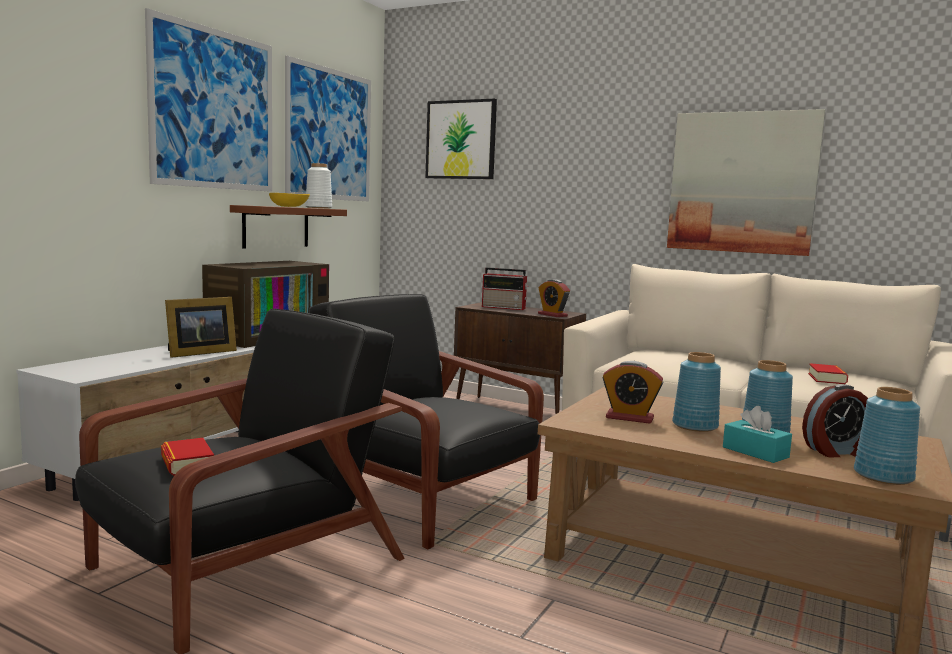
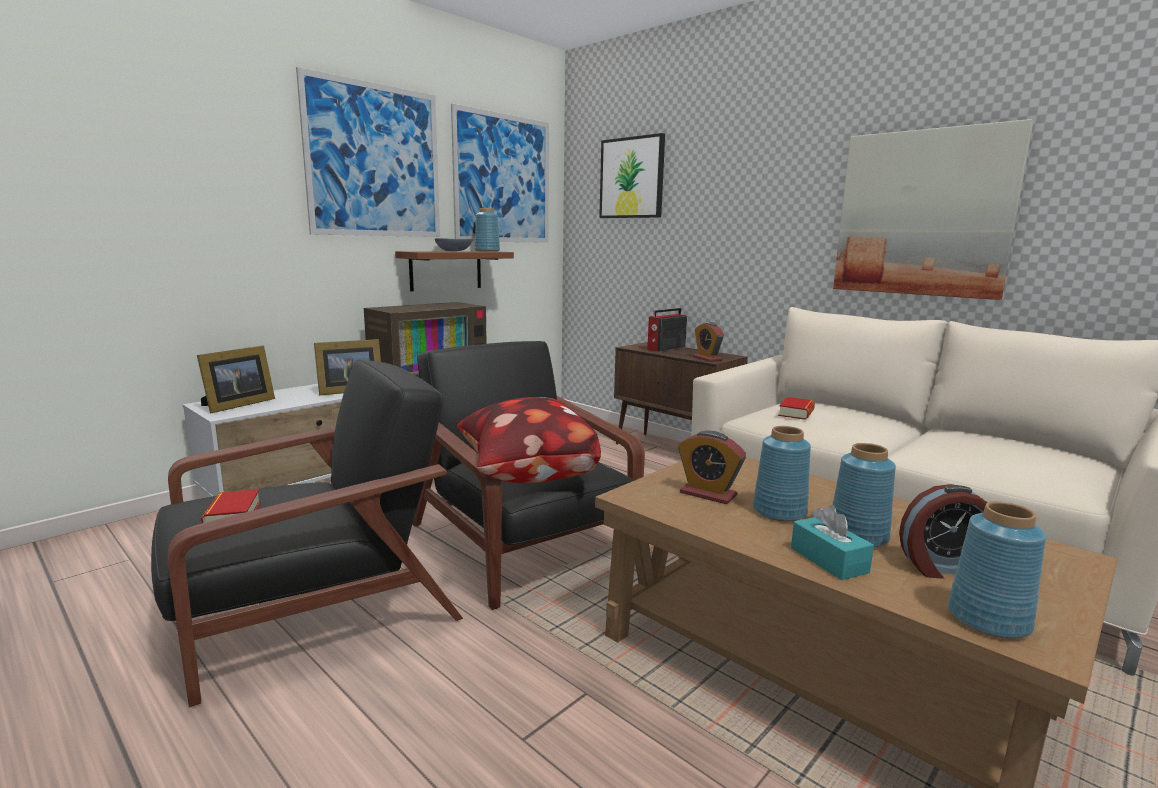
camera: 15 degrees right, 5 degrees up
(85, 368) = (236, 405): none -> picture frame
(289, 206) = (454, 251): yellow bowl -> grey bowl
(319, 208) = (487, 251): white vase -> blue vase
(444, 419) = (525, 476): none -> pillow
(504, 307) = (665, 348): radio -> radio turned 105 degrees clockwise
(827, 378) = (994, 453): book -> book (796, 413)

